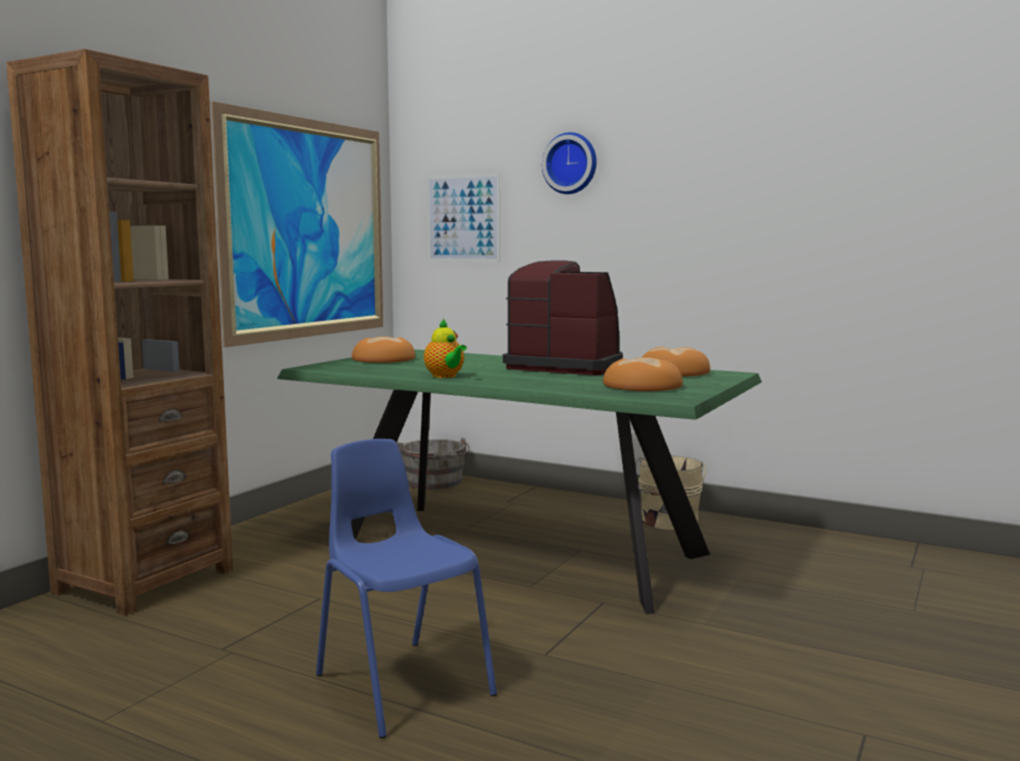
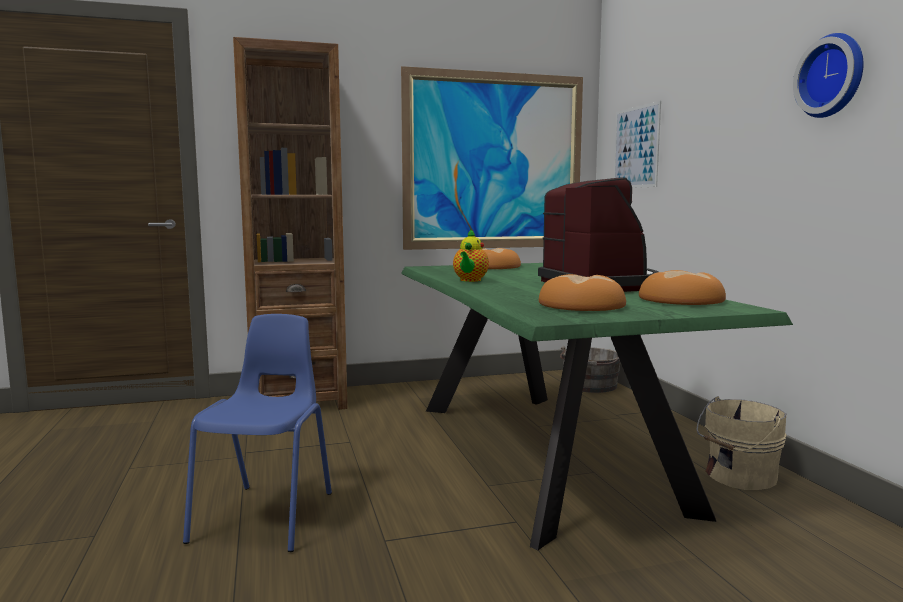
camera: 45 degrees right, 0 degrees up
(571, 163) = (712, 80): wall clock -> wall clock (833, 76)

